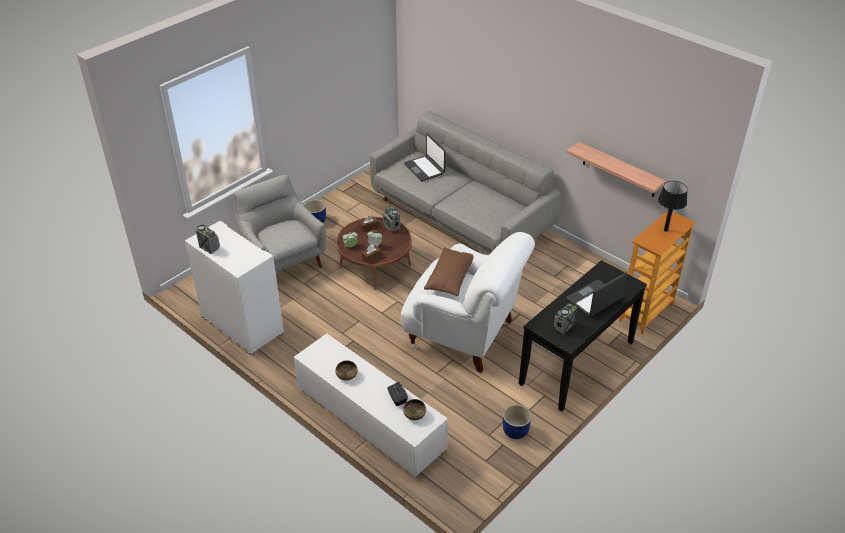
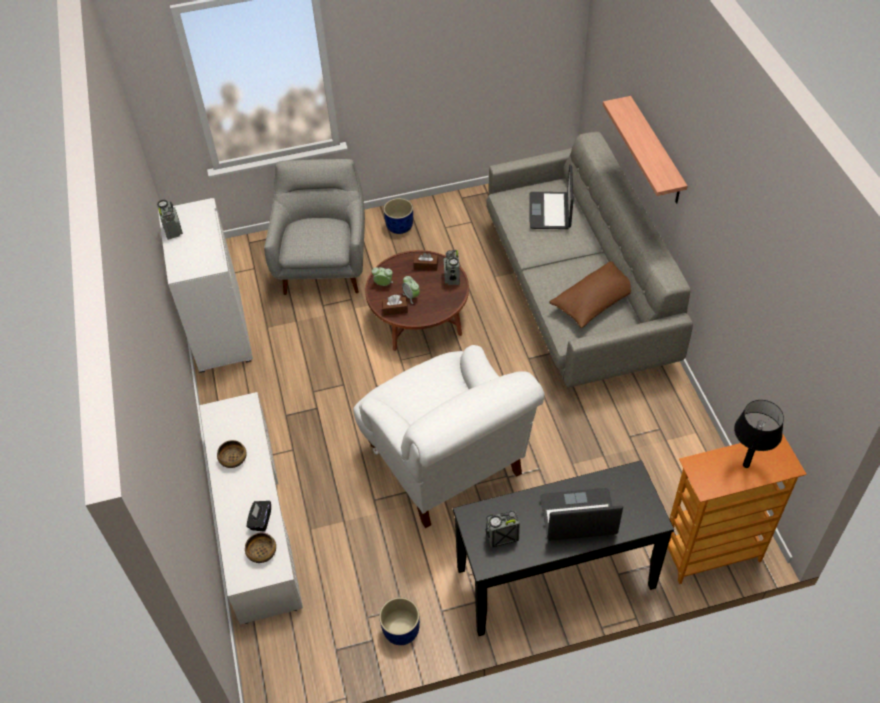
camera: 35 degrees right, 10 degrees up
(450, 278) = (437, 389): brown pillow -> brown pillow (595, 302)
(619, 170) = (754, 336): shelf -> shelf (656, 151)

